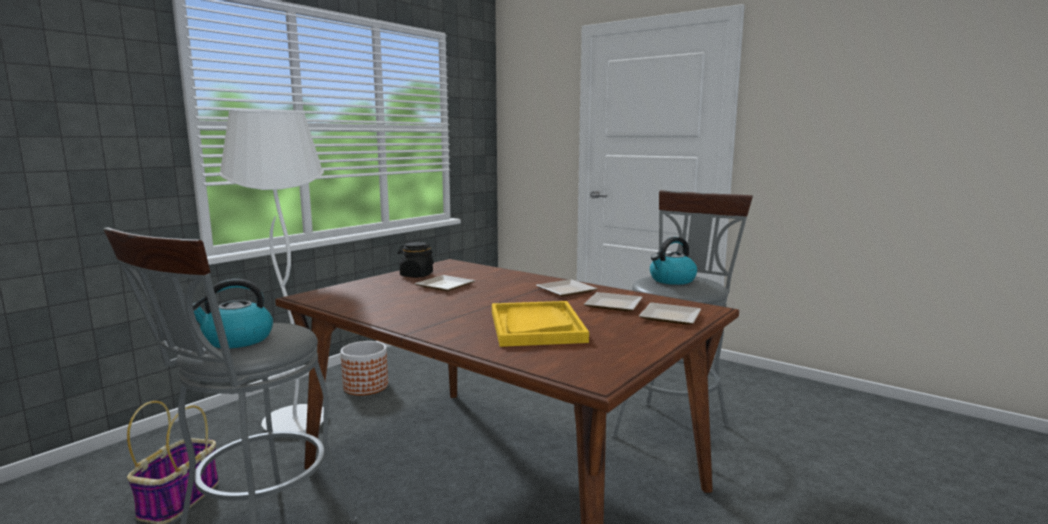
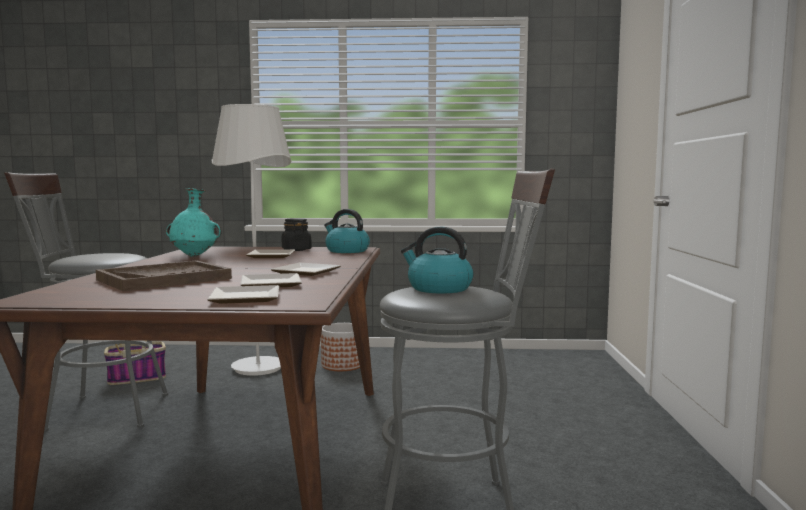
camera: 55 degrees right, 5 degrees down
(237, 340) = (87, 255): kettle -> kettle (346, 251)
(383, 304) = (195, 256): none -> turquoise vase
(536, 326) = (164, 279): yellow tray -> brown tray

